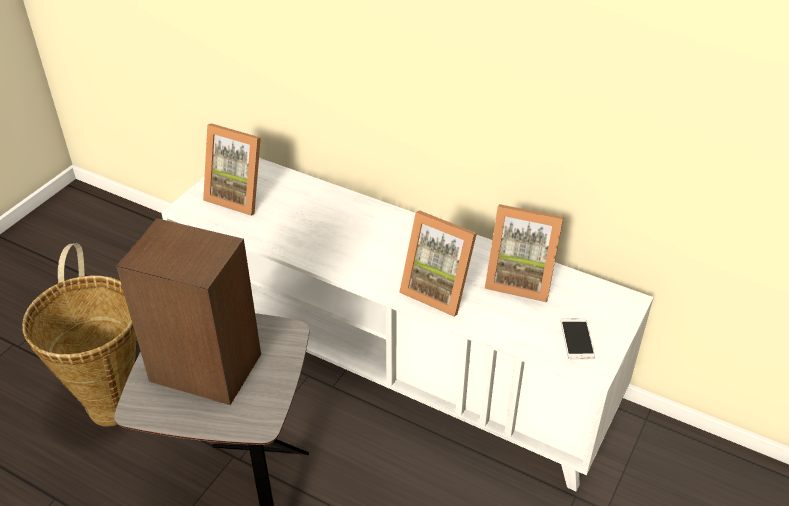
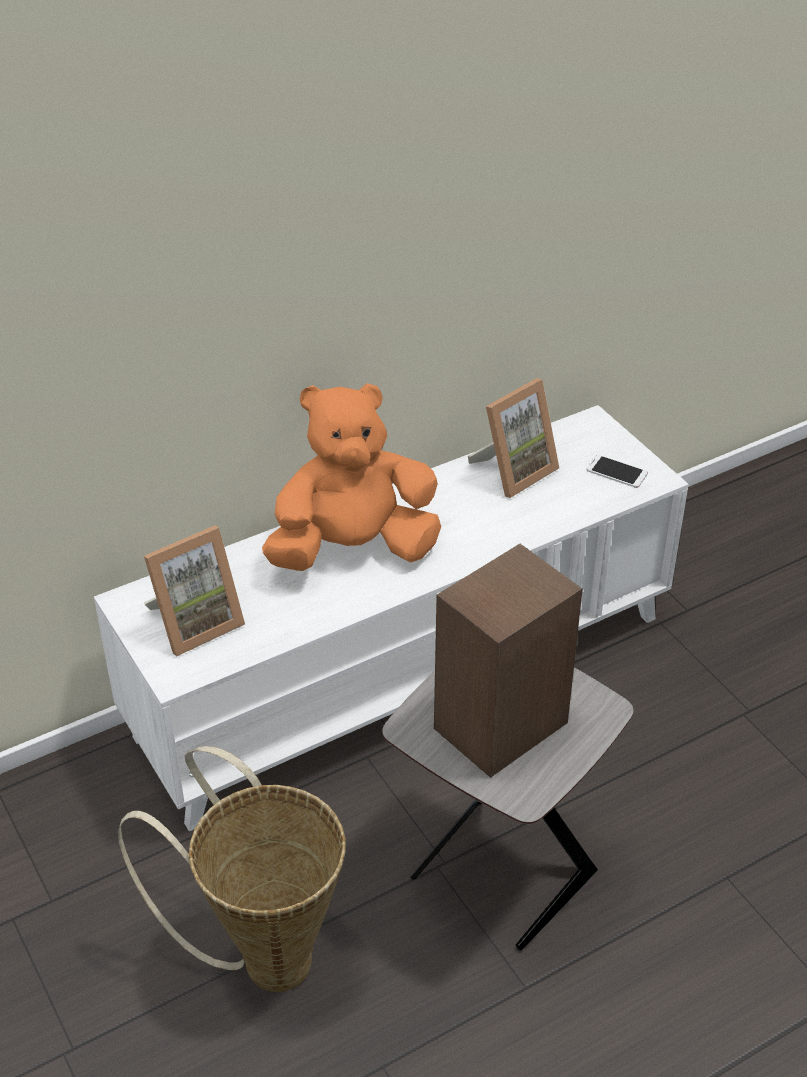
camera: 60 degrees left, 0 degrees up
(362, 233) = (353, 549): none -> orange plush toy
(439, 290) = (486, 529): picture frame -> none

